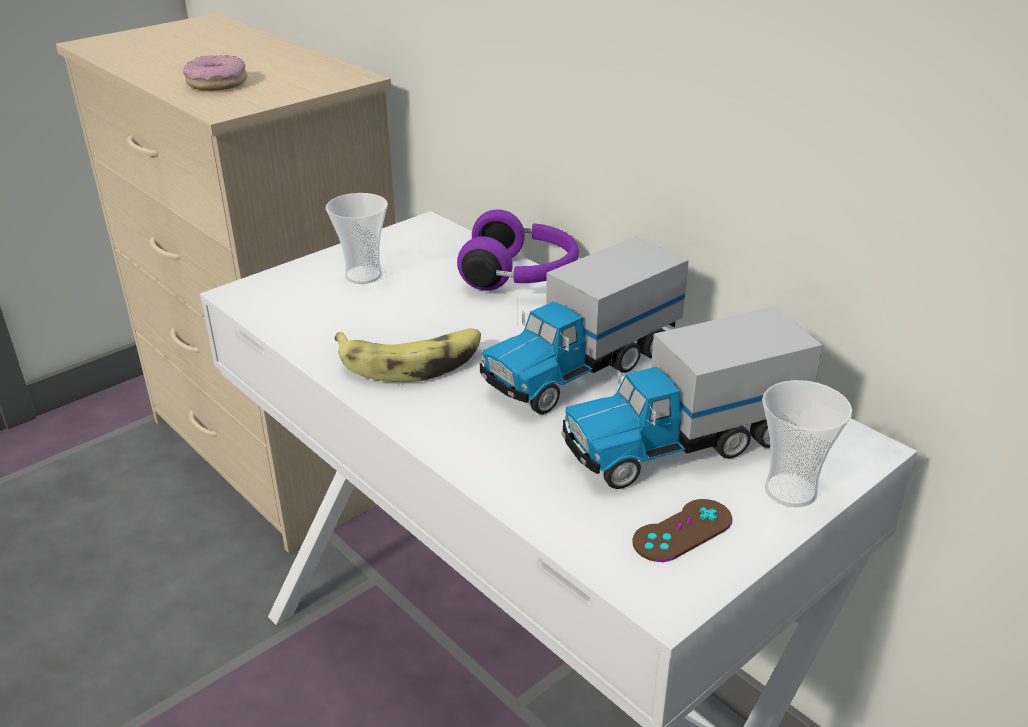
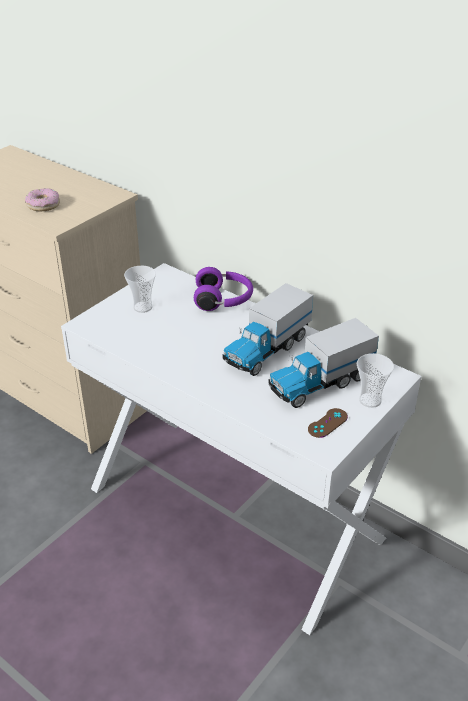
camera: 10 degrees left, 5 degrees up
(412, 361) = (185, 354): banana -> none

